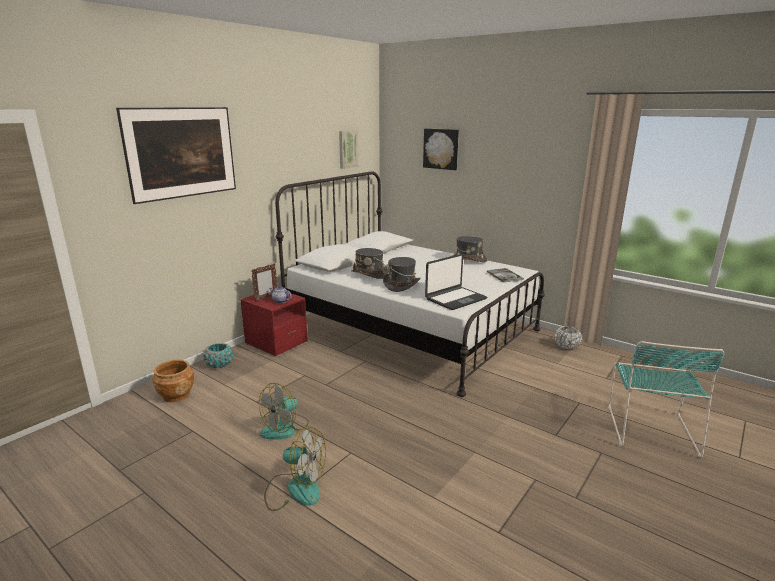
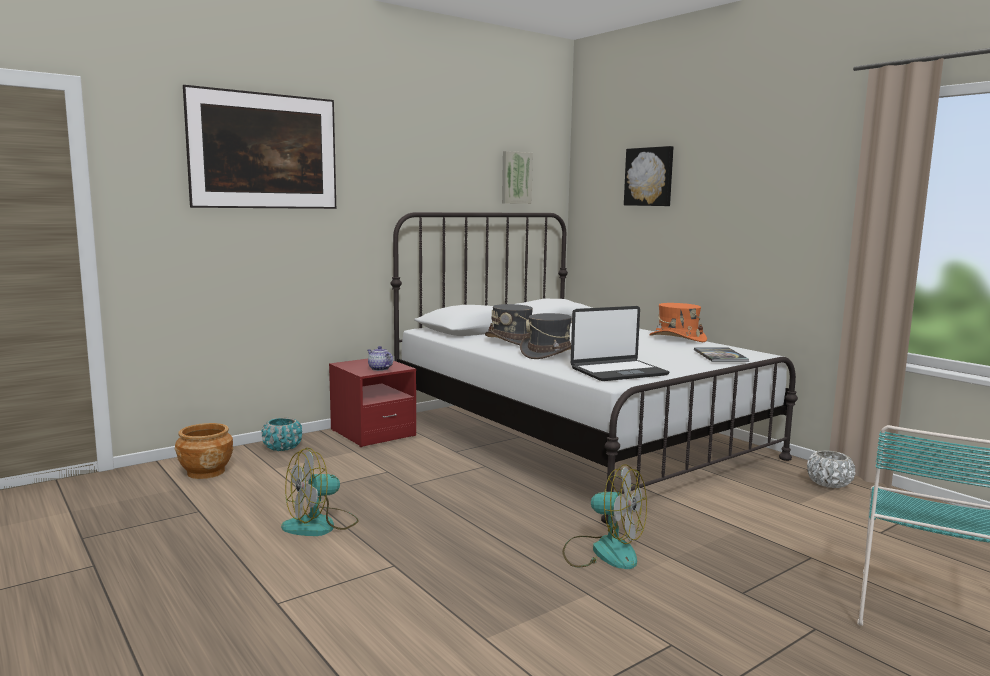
camera: 15 degrees right, 10 degrees down
(266, 298) = (363, 365): picture frame -> none
(295, 488) = (287, 593): fan -> fan (603, 551)
(468, 259) = (677, 338): grey hat -> orange hat

